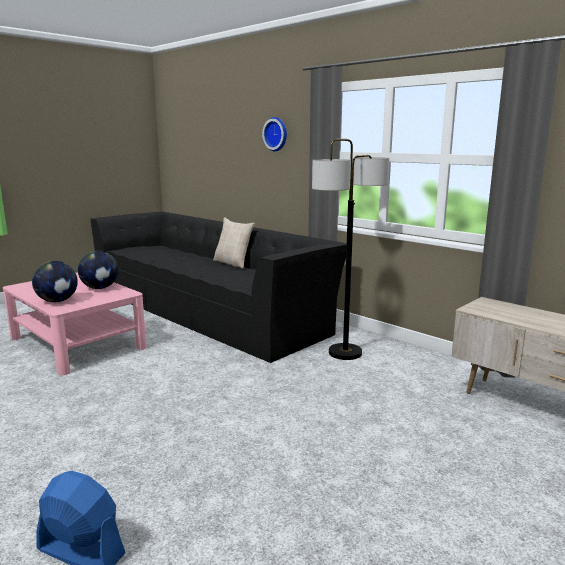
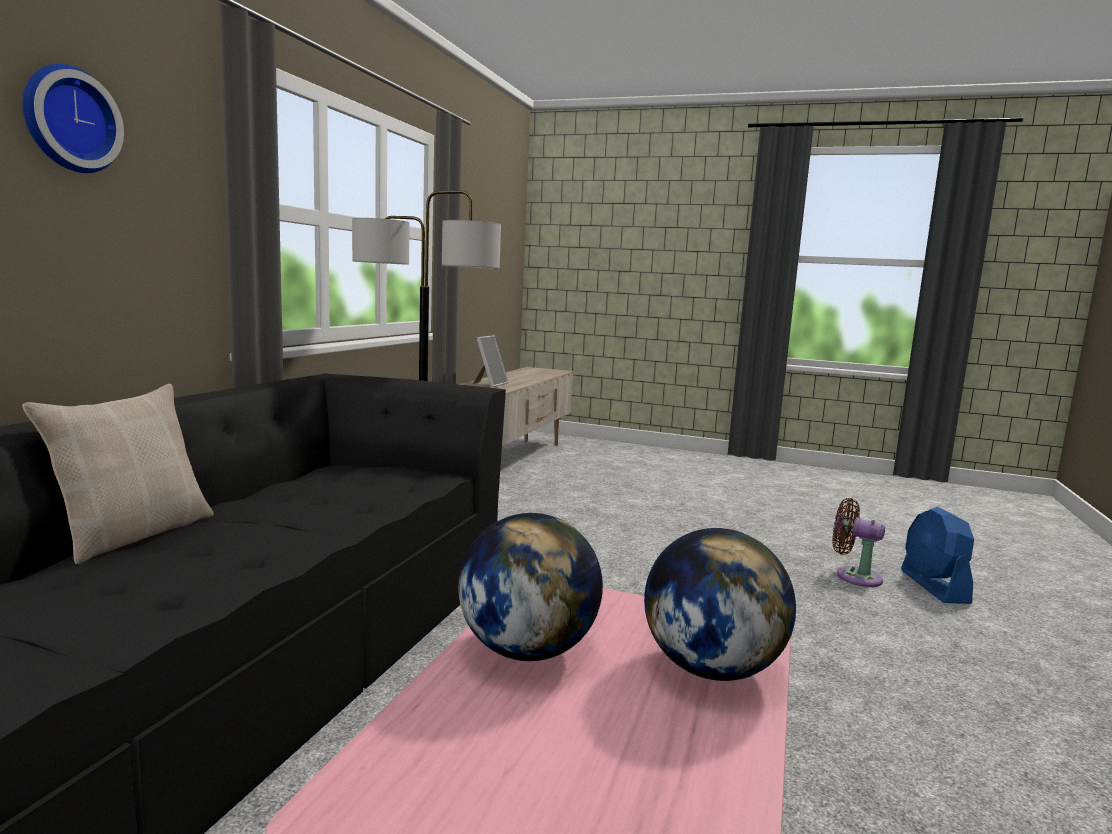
camera: 115 degrees left, 5 degrees down
(147, 505) = (853, 576): none -> brown fan
(513, 311) = (489, 384): none -> picture frame

